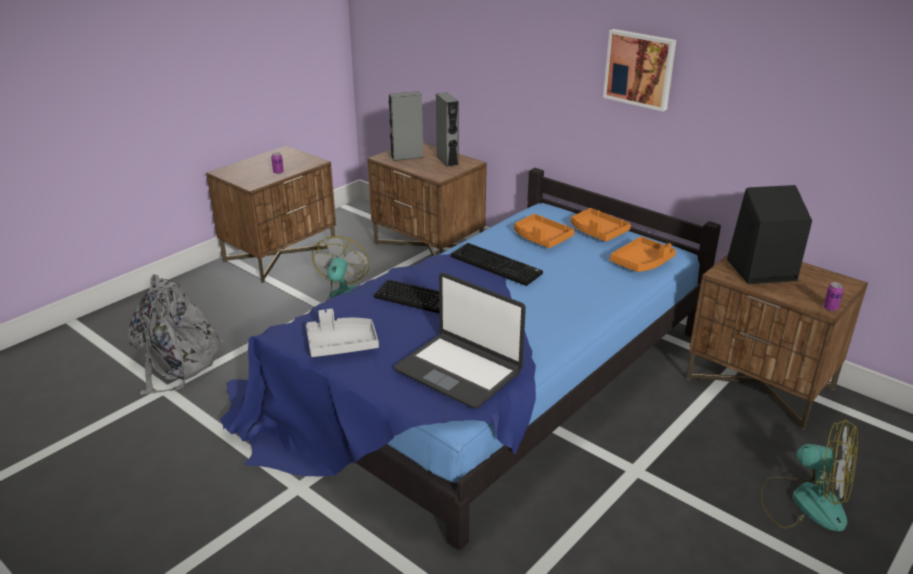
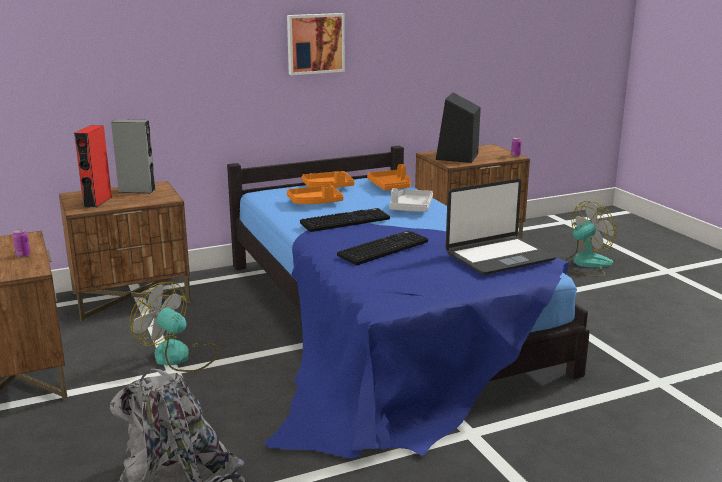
camera: 65 degrees left, 10 degrees down
(341, 344) = (427, 287): grey tray -> grey tray (411, 208)
(407, 157) = (97, 202): grey speaker -> red speaker

